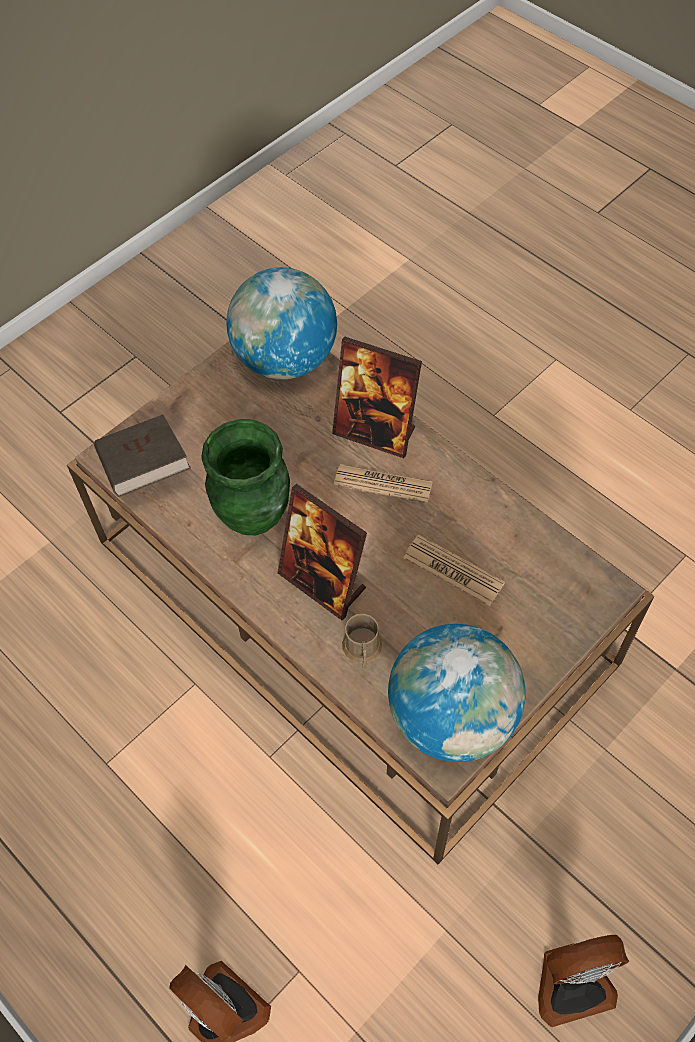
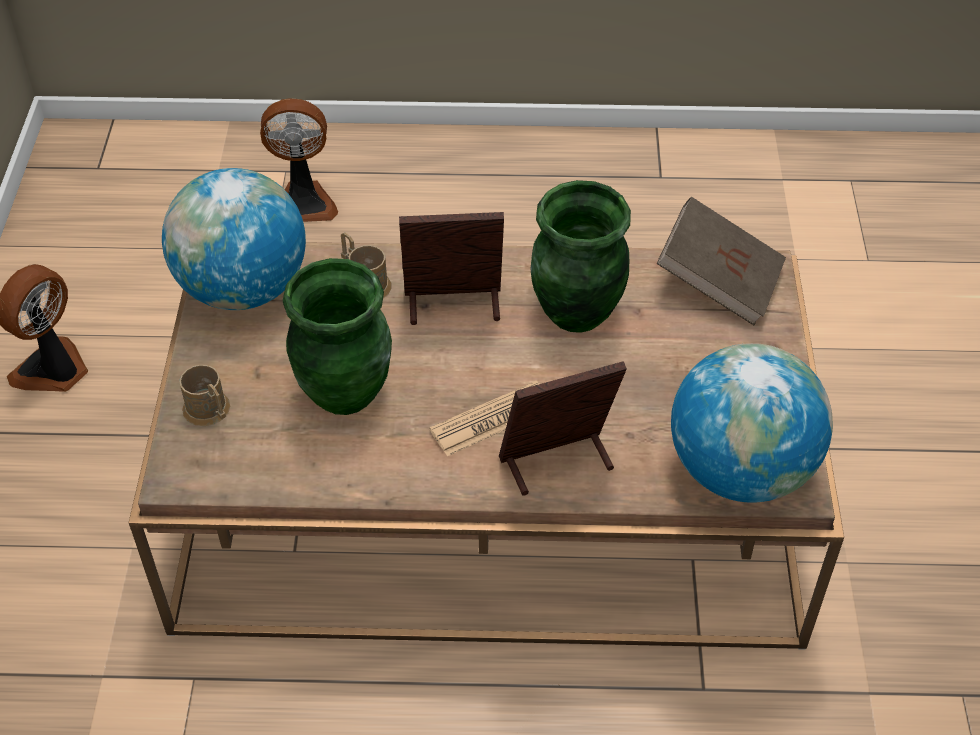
camera: 135 degrees right, 10 degrees down
(453, 570) = (345, 391): newspaper -> green vase
(554, 622) = (210, 412): none -> brown mug

